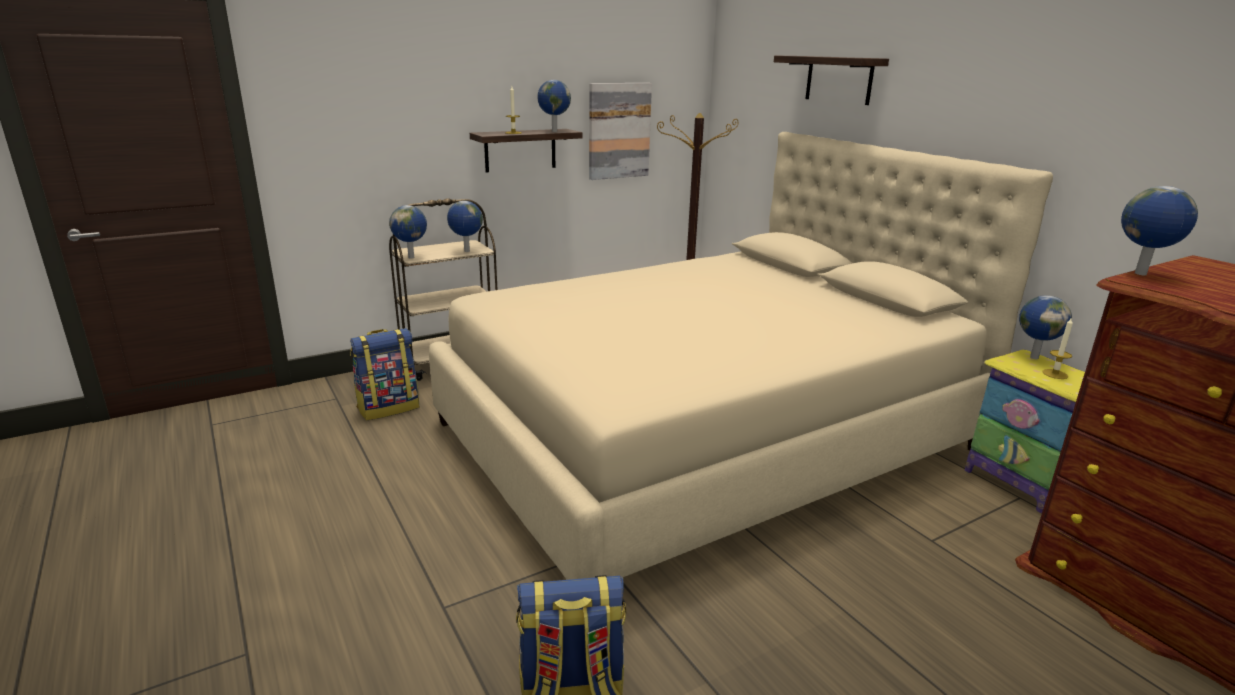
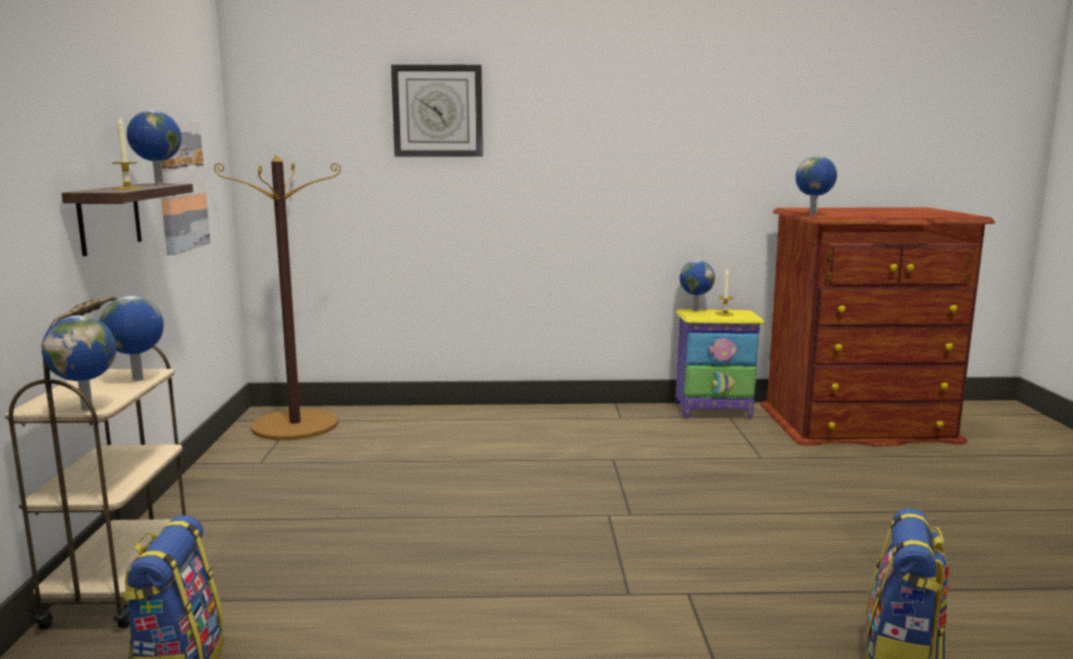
camera: 60 degrees left, 10 degrees down
(706, 436) = (535, 484): beige bed -> none
(839, 79) = (437, 111): shelf -> wall clock

